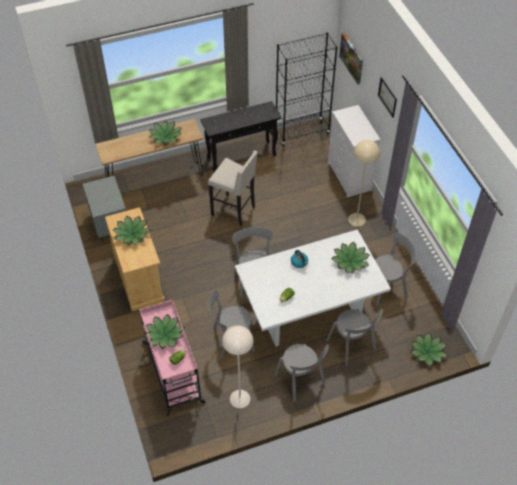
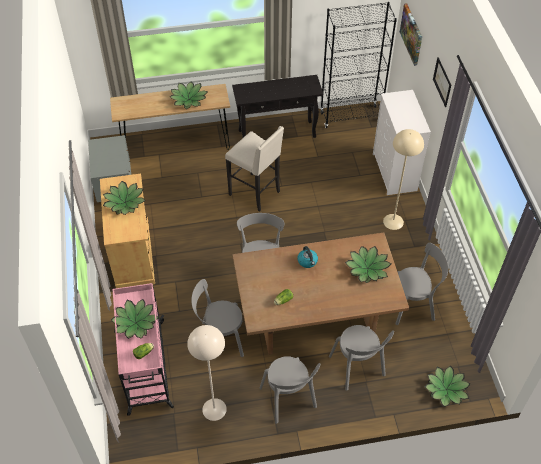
camera: 10 degrees right, 0 degrees up
(309, 312) = (315, 320): white dining table -> brown dining table

